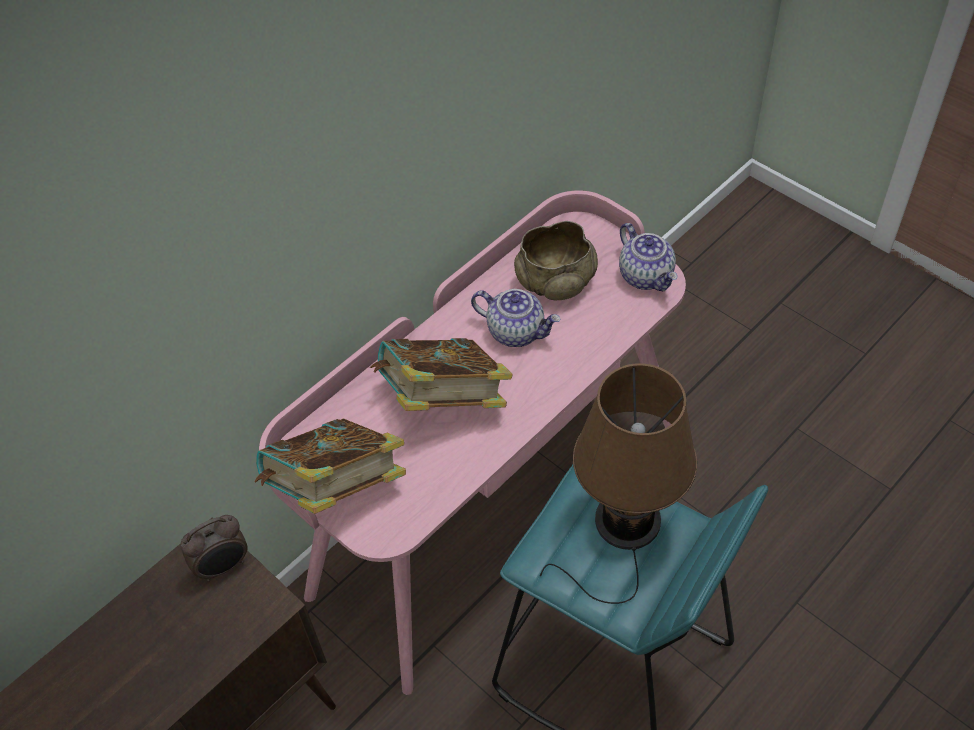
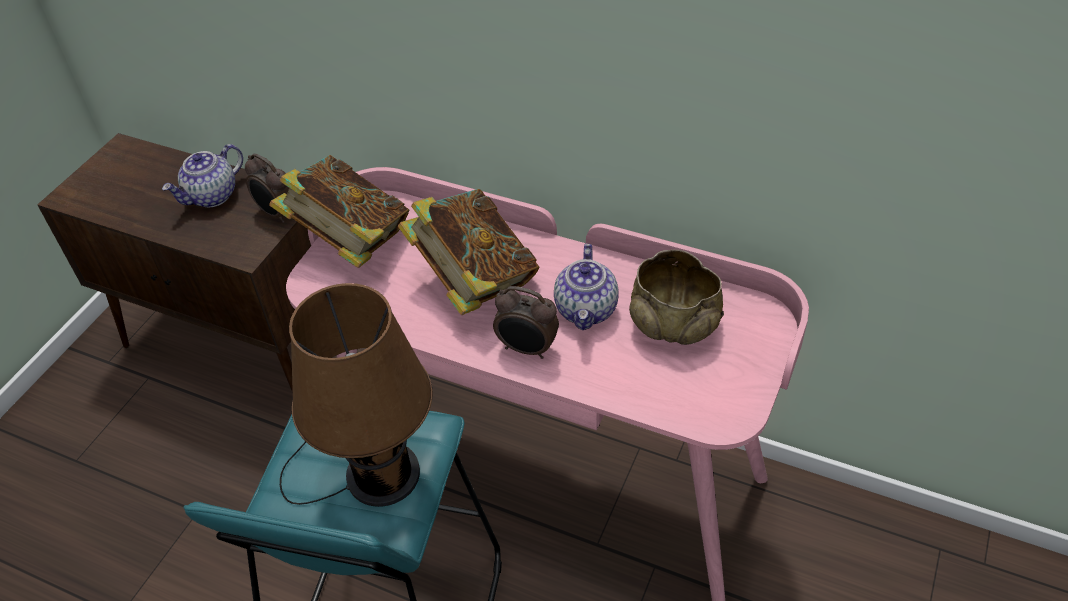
camera: 70 degrees right, 5 degrees down
(542, 383) = (527, 349): none -> alarm clock
(647, 276) = (726, 401): teapot -> teapot (212, 196)

